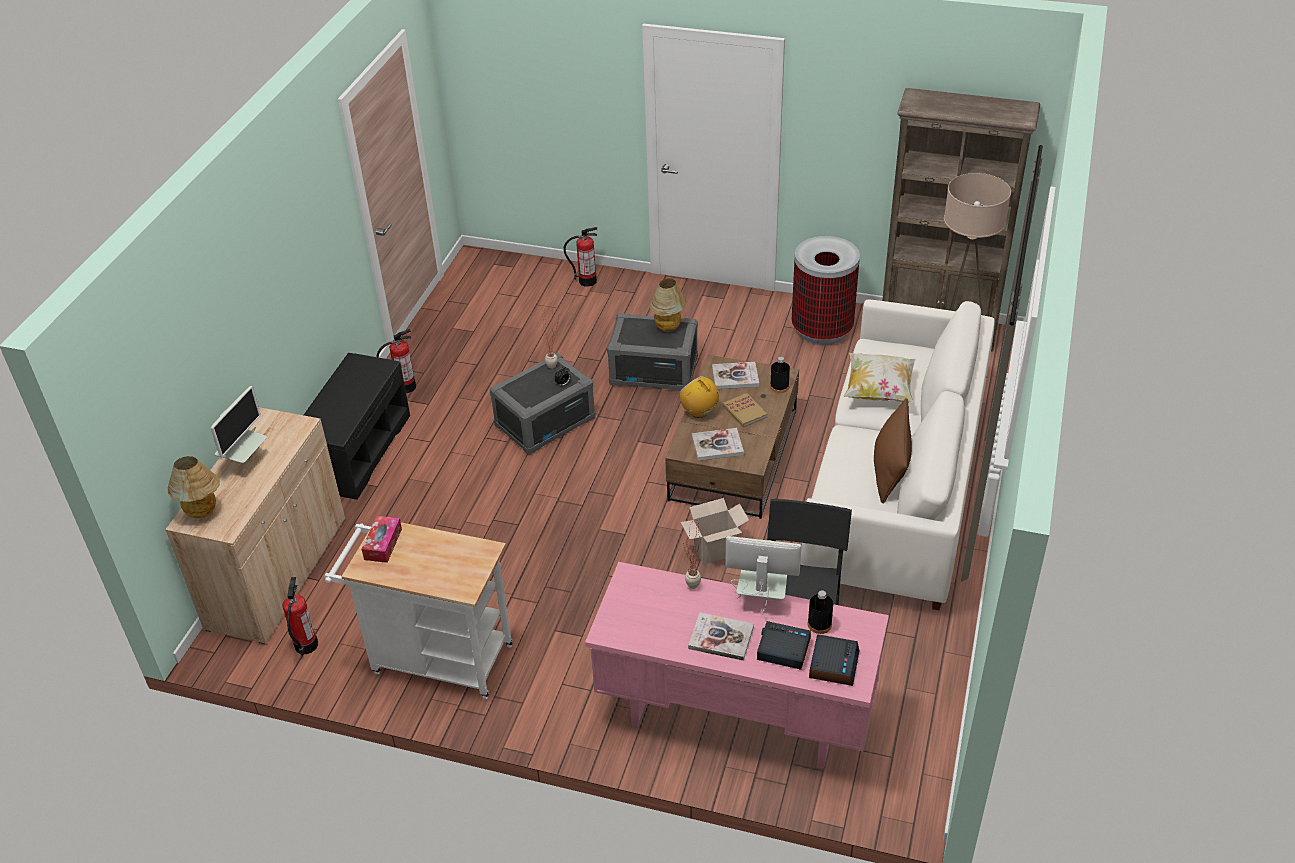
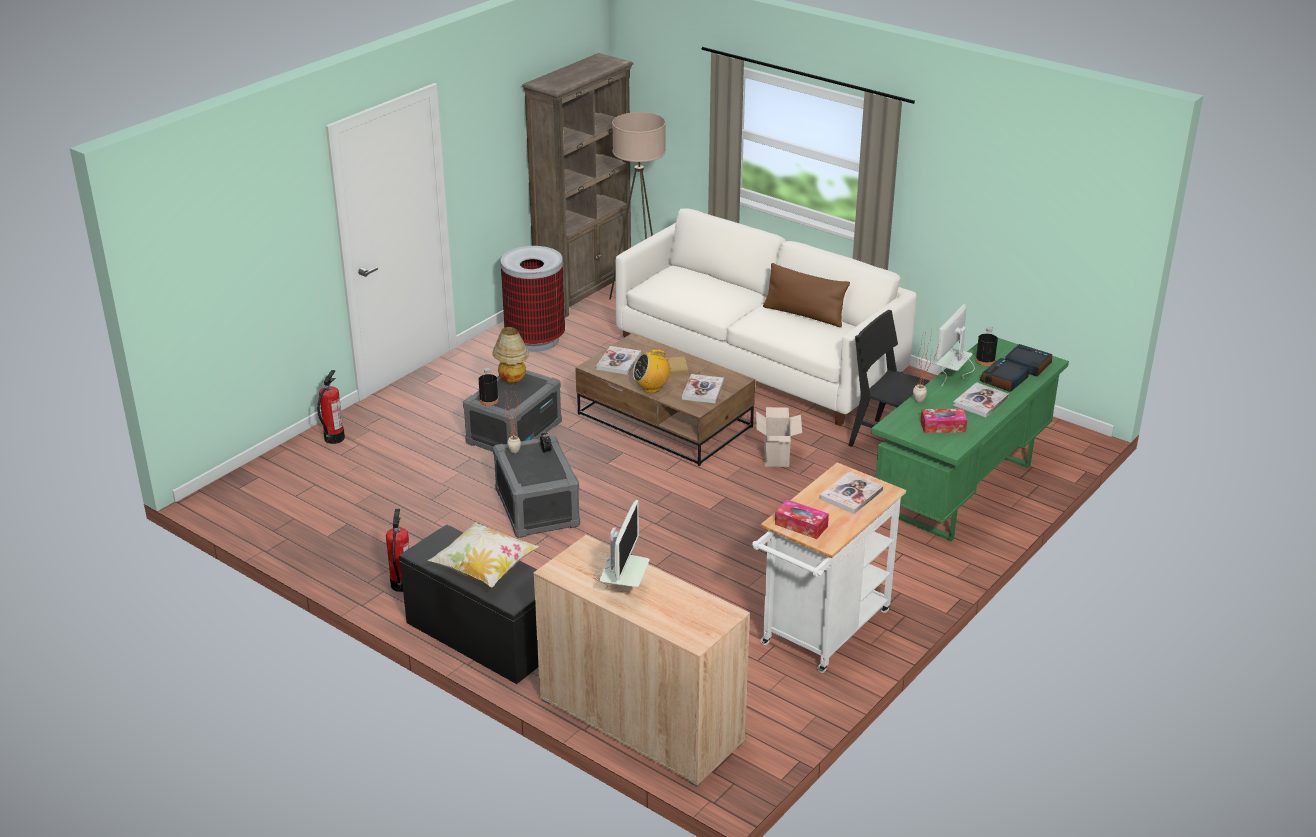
camera: 70 degrees left, 10 degrees down
(203, 513) = (690, 626): table lamp -> none
(245, 461) = (623, 590): monitor -> monitor turned 60 degrees clockwise
(306, 645) = (759, 714): fire extinguisher -> none
(449, 566) = (851, 494): none -> book
(649, 616) = (942, 426): none -> tissue box
(734, 715) = (962, 491): pink desk -> green desk
(779, 387) = (649, 346): black bottle -> black bottle (489, 400)
(879, 391) = (711, 295): pillow -> pillow (484, 570)

